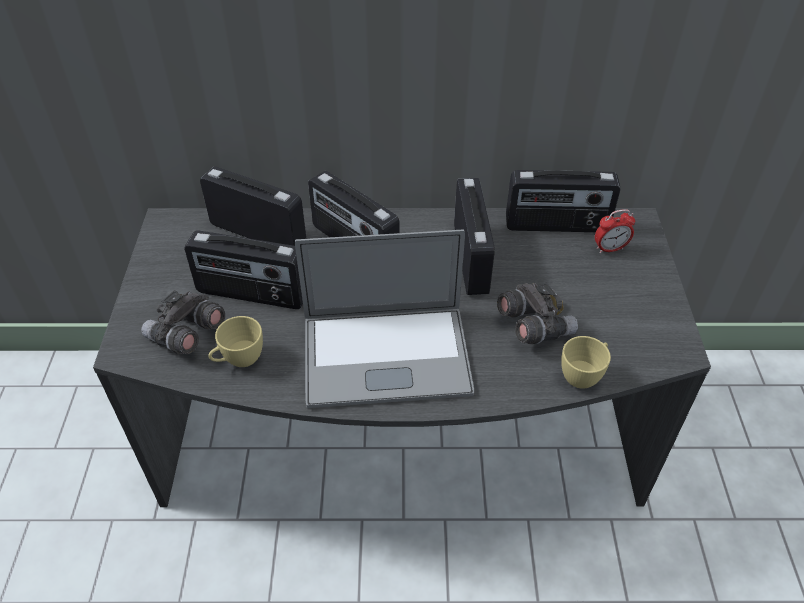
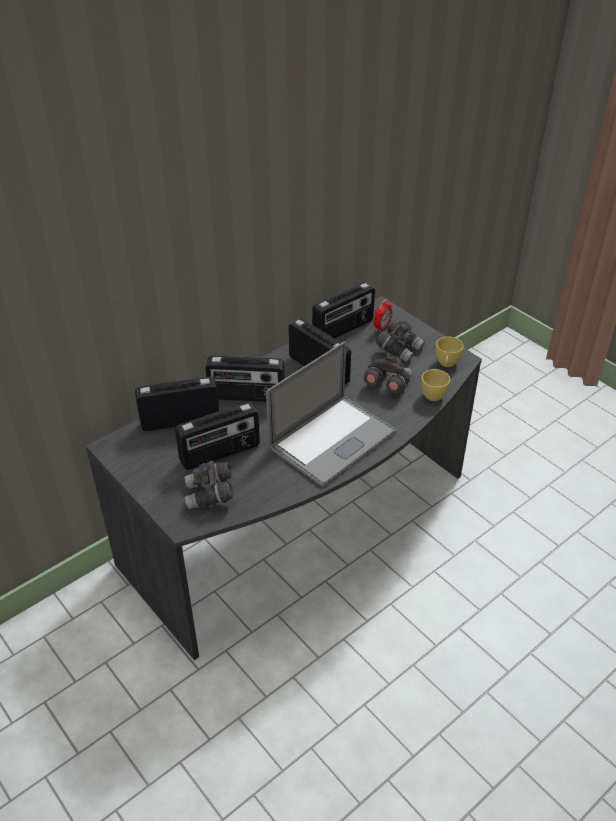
camera: 40 degrees left, 5 degrees down
(239, 360) = (257, 488): yellow cup -> yellow cup (446, 364)
(602, 289) = (399, 349): none -> grey binoculars

